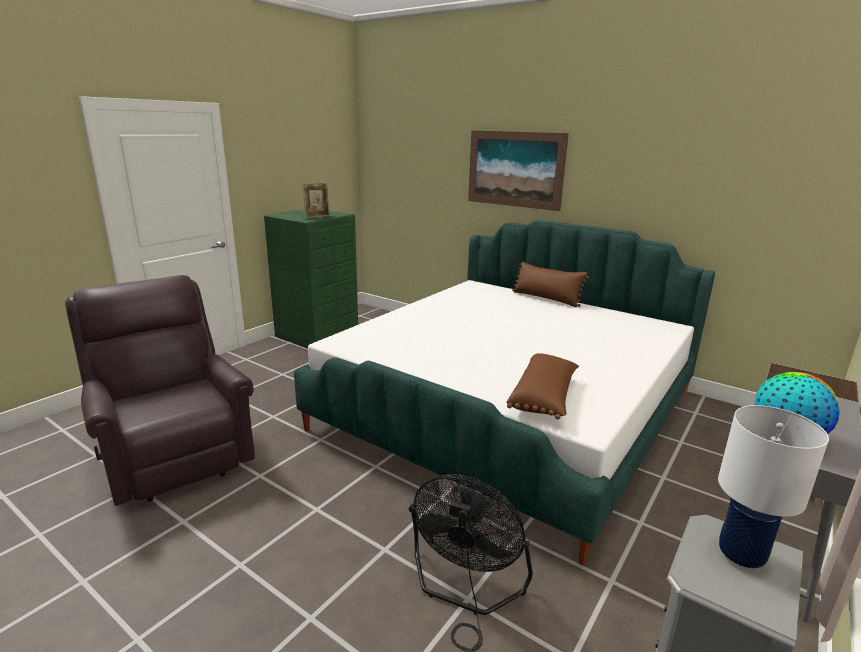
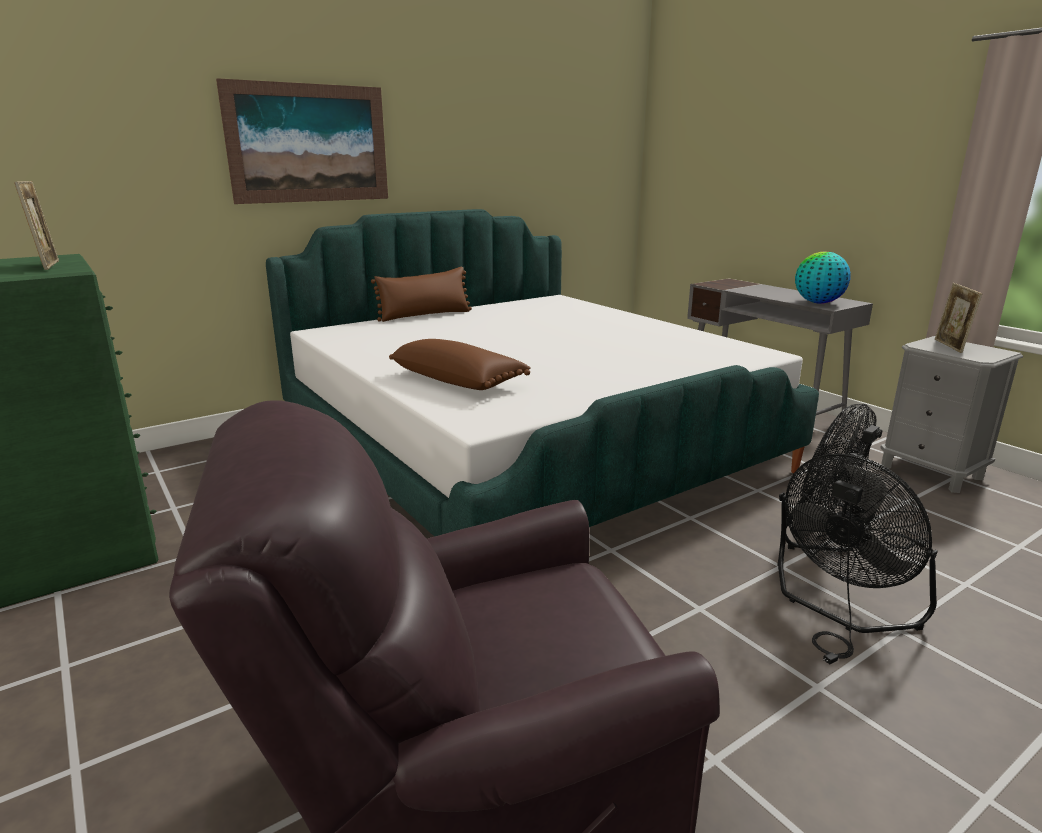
camera: 70 degrees left, 0 degrees up
(332, 579) = (835, 608): none -> black fan
(544, 397) = (703, 356): brown pillow -> brown pillow (459, 380)
(741, 557) = (950, 346): white table lamp -> picture frame

